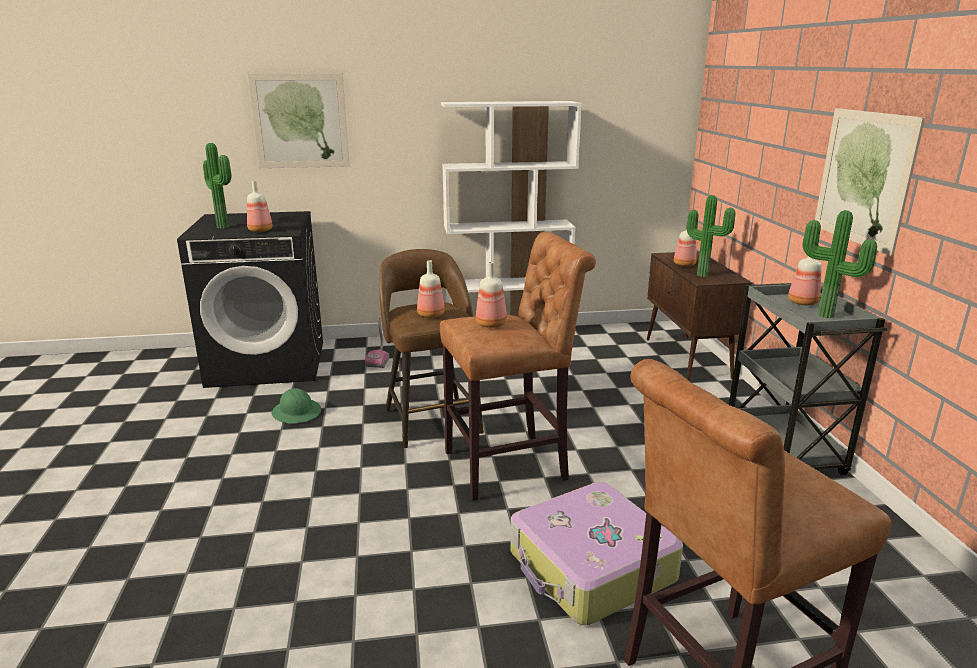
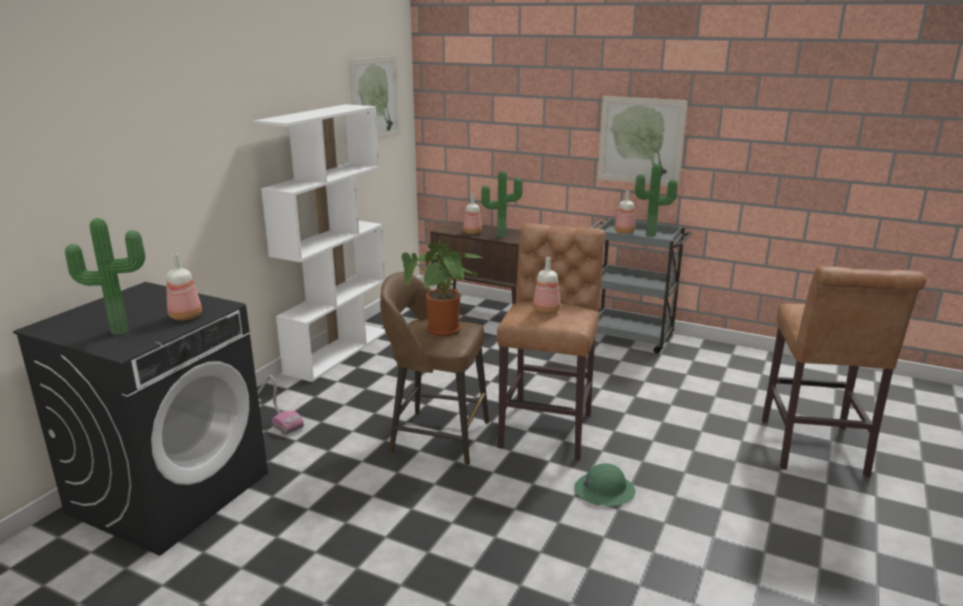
camera: 55 degrees left, 0 degrees up
(297, 412) = (323, 503): green hard hat -> green hard hat (604, 490)
(300, 121) = (117, 168): picture -> picture (375, 99)
(430, 315) = (445, 331): bottle -> potted plant
(590, 567) = (692, 446): suitcase -> none

